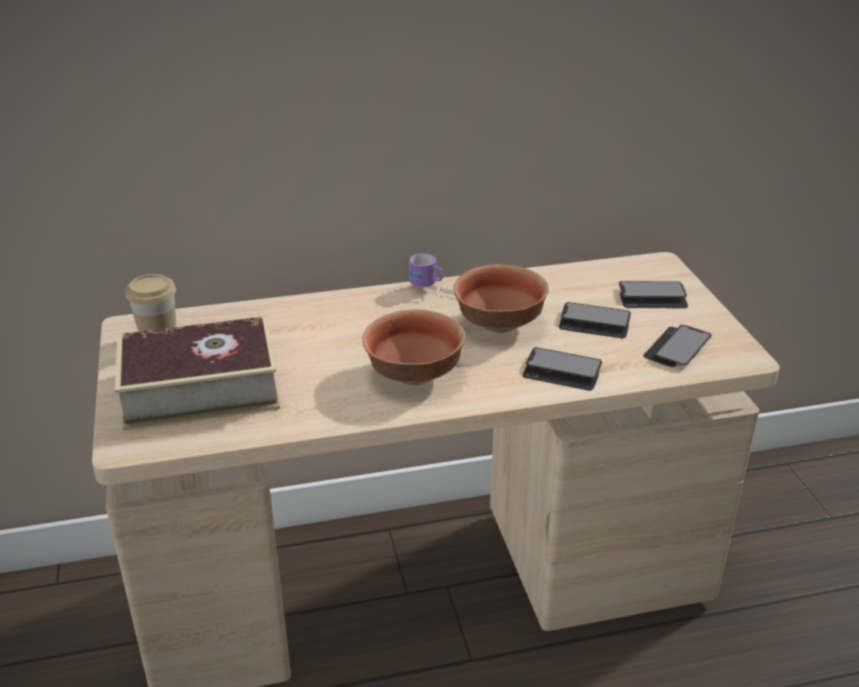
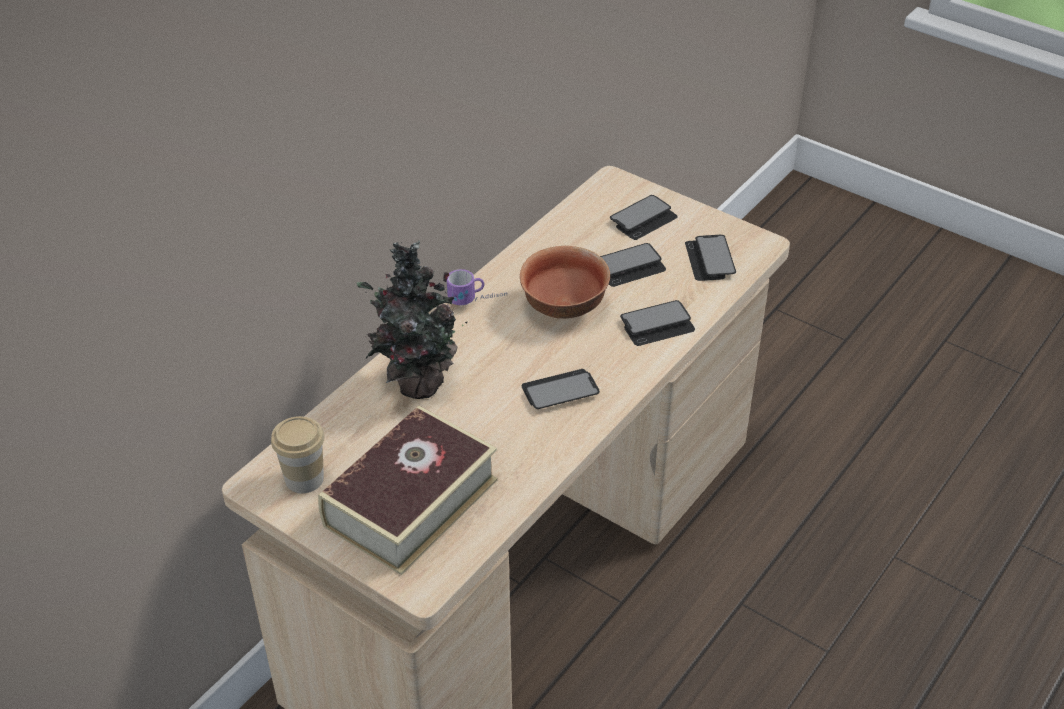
camera: 40 degrees left, 10 degrees up
(314, 321) = (415, 385): none -> potted plant
(414, 376) = (560, 391): bowl -> phone

